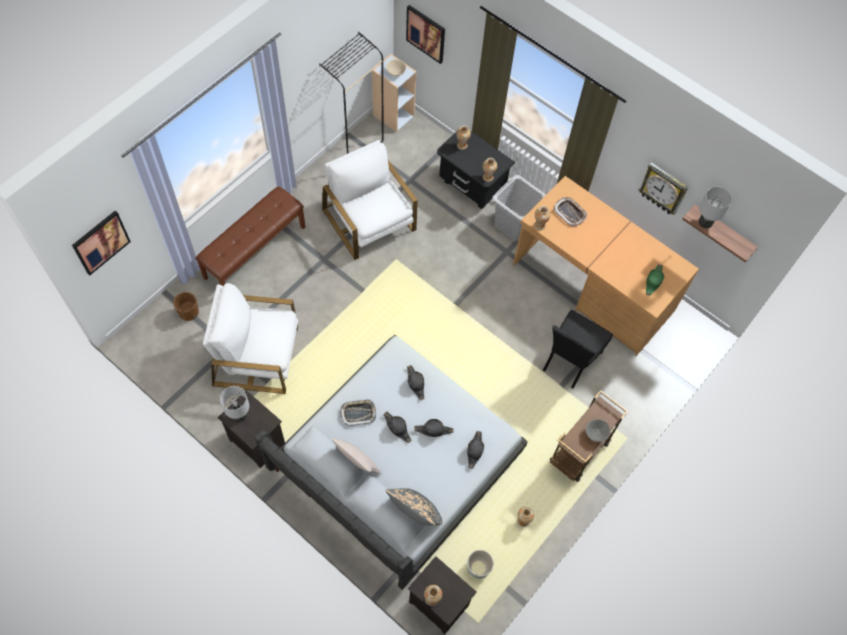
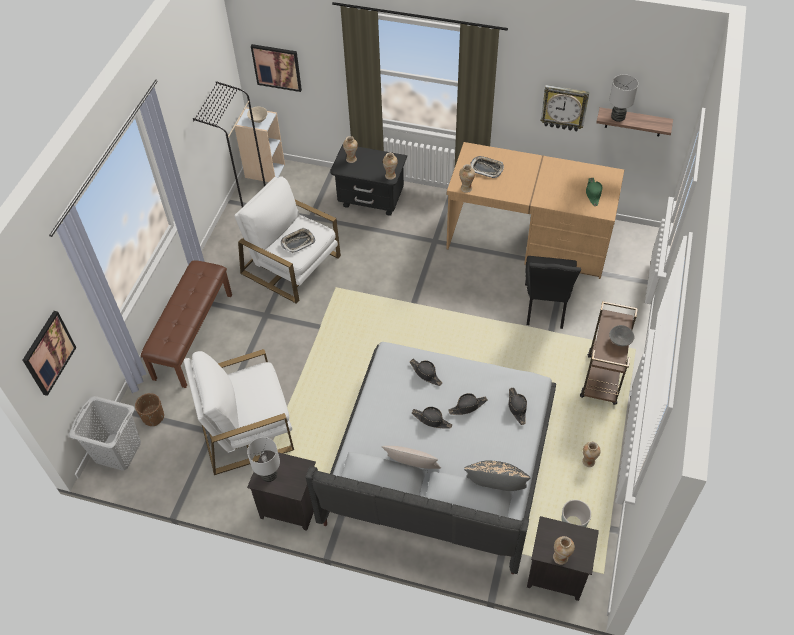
camera: 20 degrees left, 10 degrees down
(358, 413) = (386, 424): tray -> tray (298, 242)
(513, 225) = (428, 217): grey laundry basket -> grey laundry basket (118, 452)

